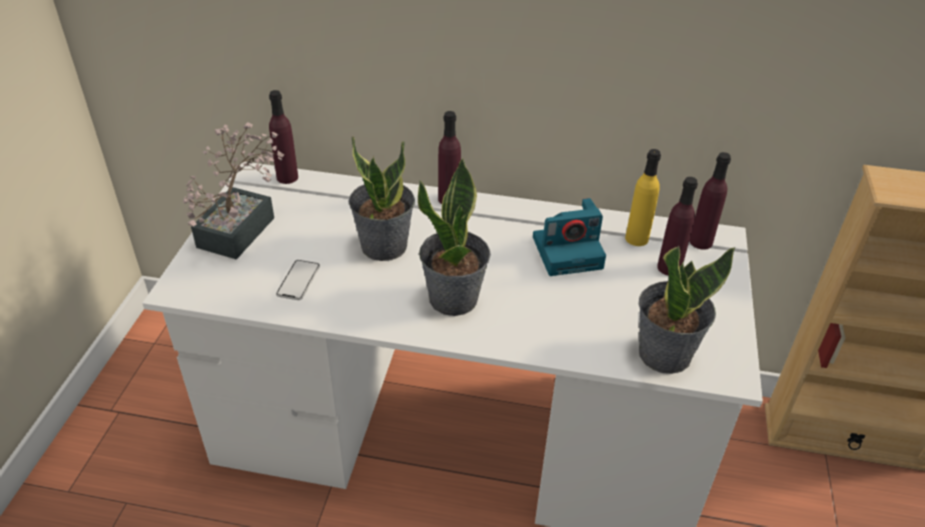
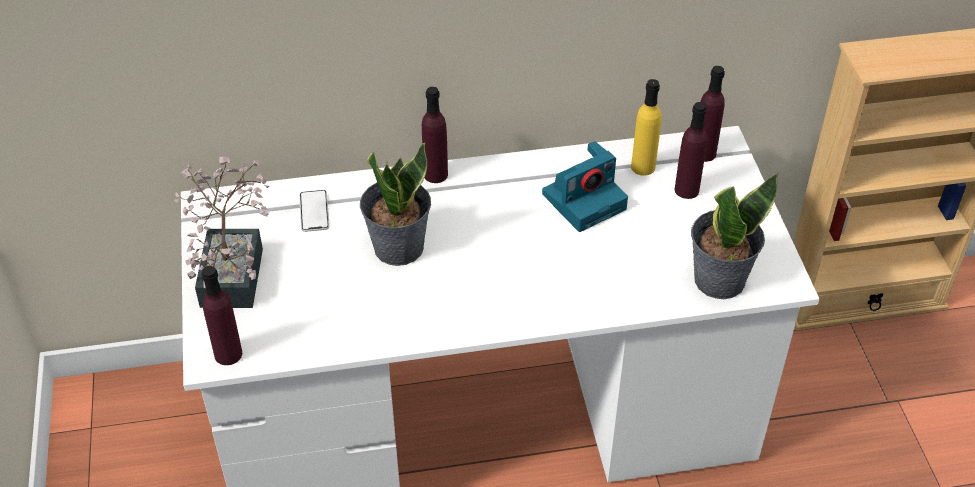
camera: 20 degrees left, 5 degrees up
(287, 177) = (246, 197): purple bottle -> purple bottle (228, 354)
(298, 281) = (333, 311): phone -> phone (314, 211)
(454, 299) = (500, 284): potted plant -> none

